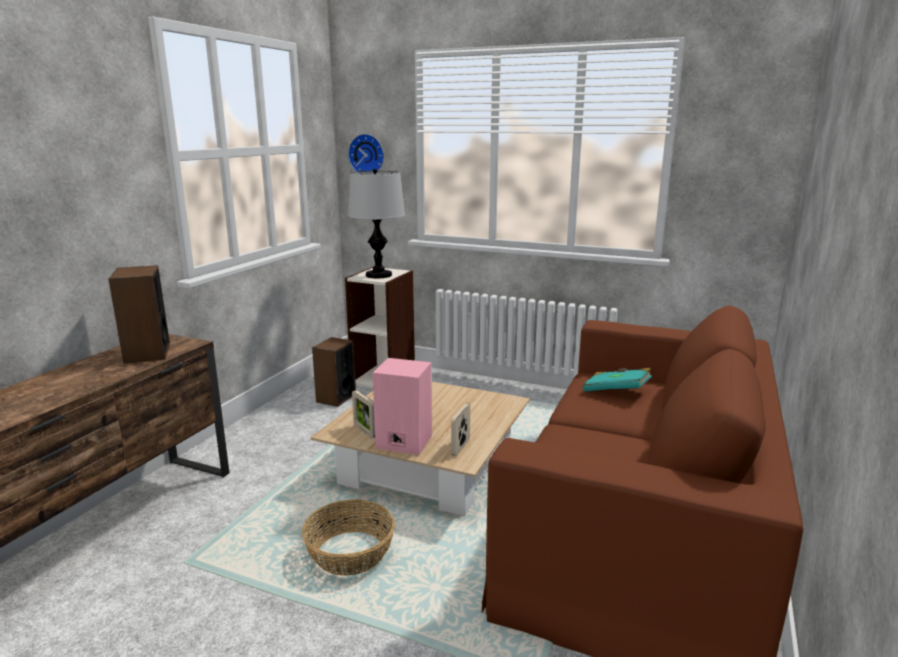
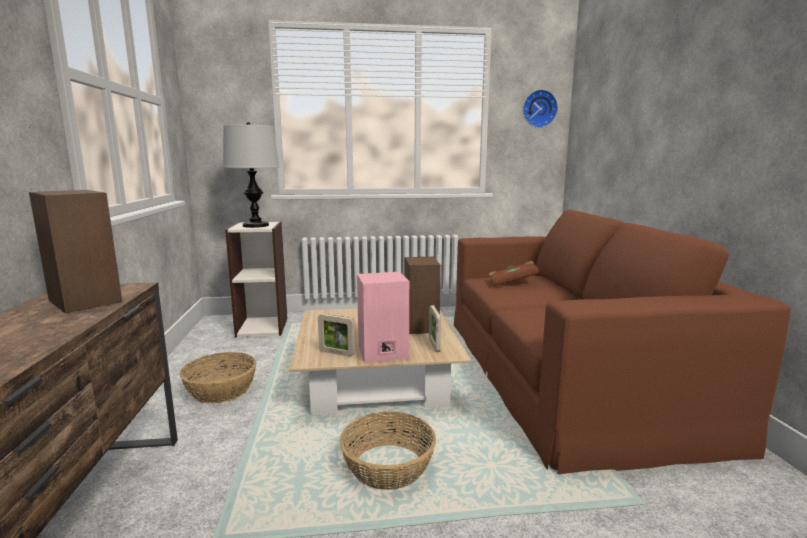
camera: 30 degrees left, 5 degrees down
(294, 437) = (221, 390): none -> basket
(336, 398) = (231, 350): speaker -> speaker (420, 326)
(367, 155) = (220, 116): wall clock -> wall clock (539, 109)
(616, 391) = (512, 283): turquoise book -> brown book

